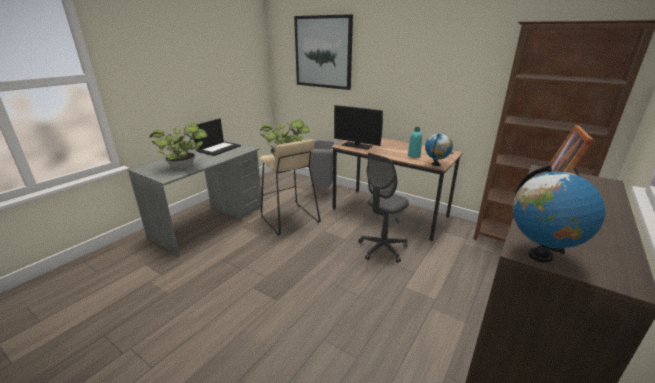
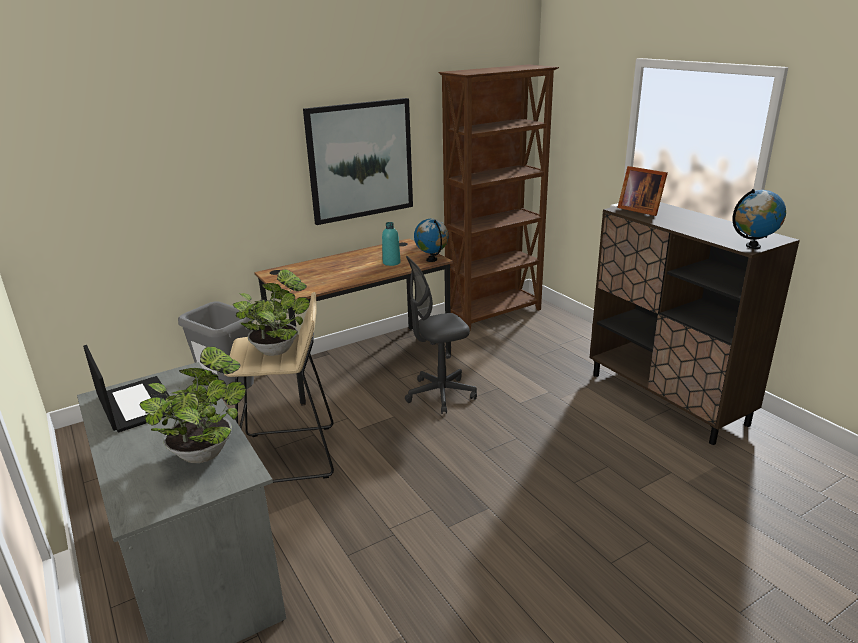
camera: 65 degrees left, 0 degrees up
(323, 52) = (143, 148): picture -> picture (360, 160)
(357, 145) = (308, 284): monitor -> none
(382, 249) = (440, 394): grey office chair -> grey office chair turned 90 degrees clockwise

